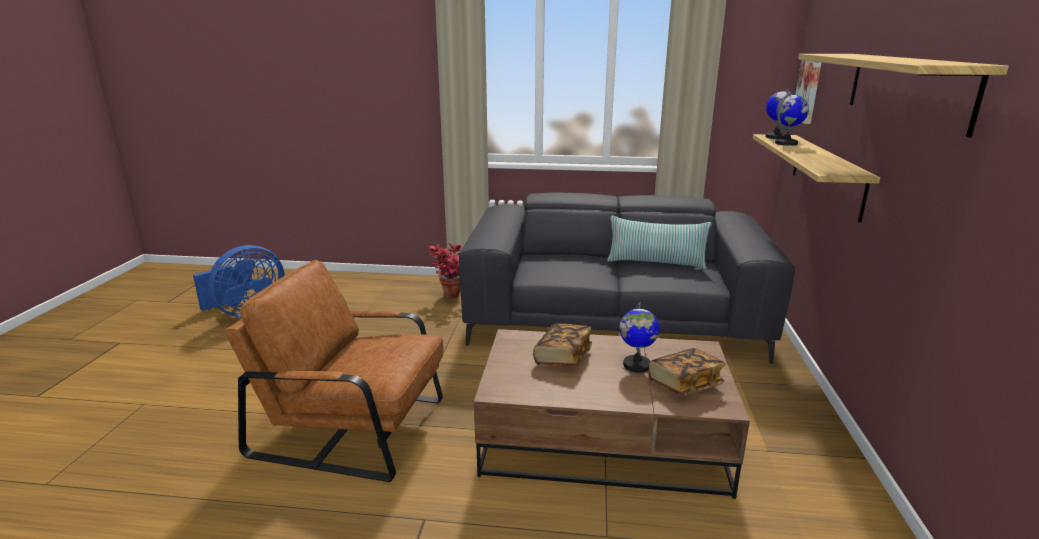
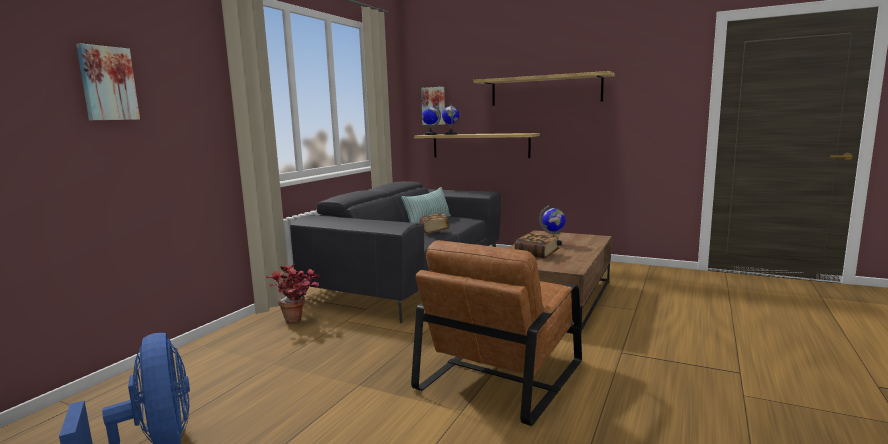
camera: 70 degrees left, 10 degrees down
(343, 64) = (107, 83): none -> picture
(684, 384) = (577, 239): book -> book (434, 231)

